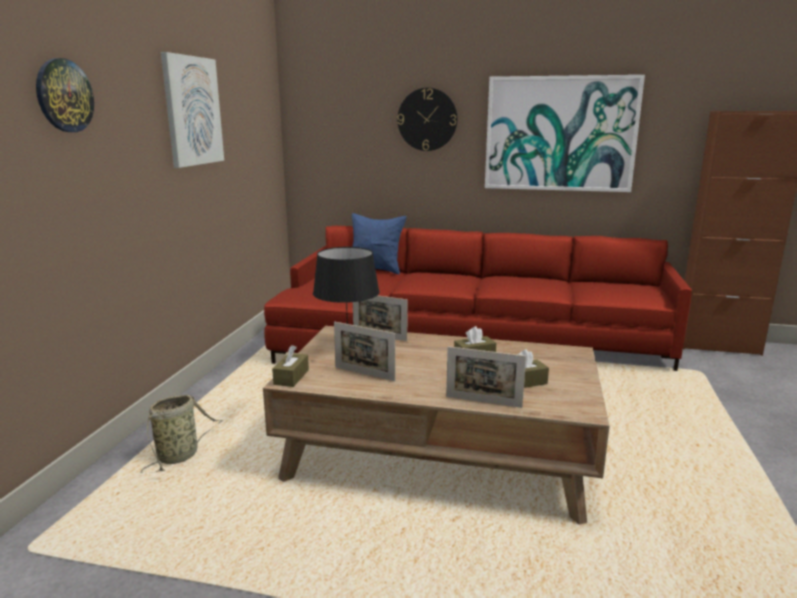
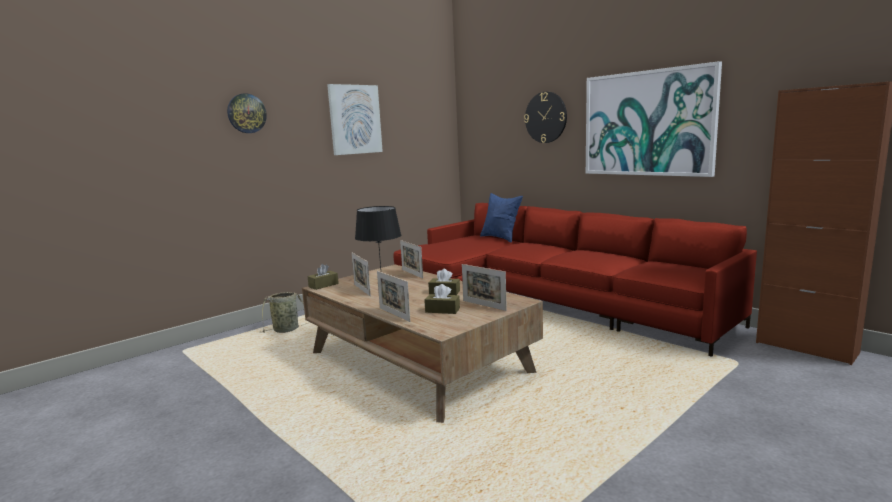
camera: 35 degrees right, 5 degrees down
(552, 365) = (484, 305): none -> picture frame

